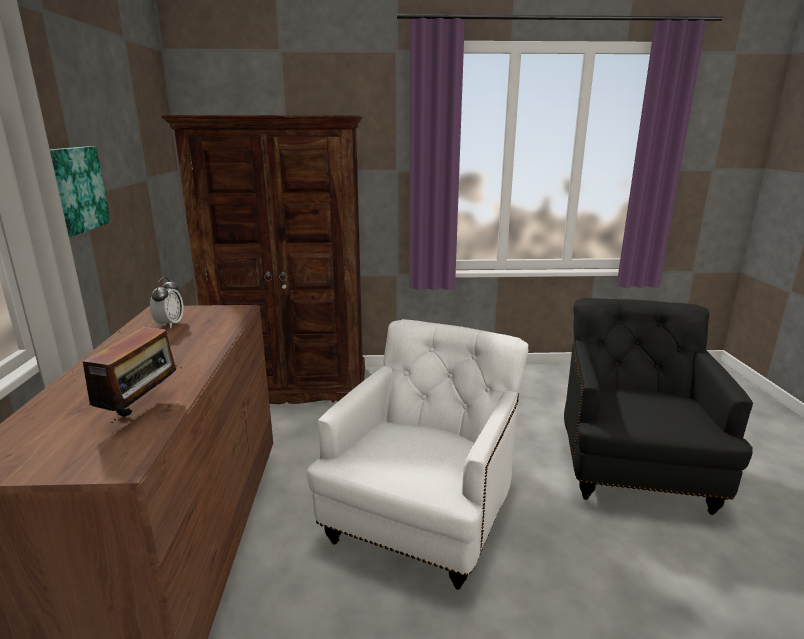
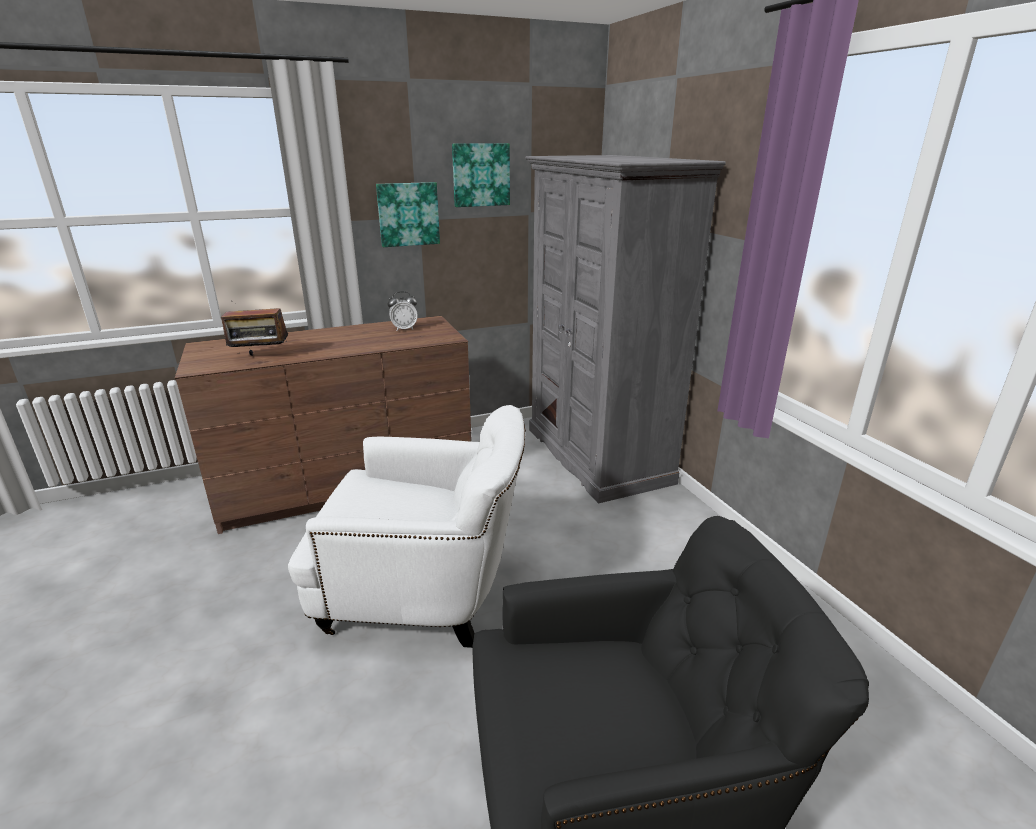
camera: 70 degrees right, 5 degrees up
(115, 137) = (480, 175): none -> picture
(292, 385) = (596, 455): brown wardrobe -> grey wardrobe

